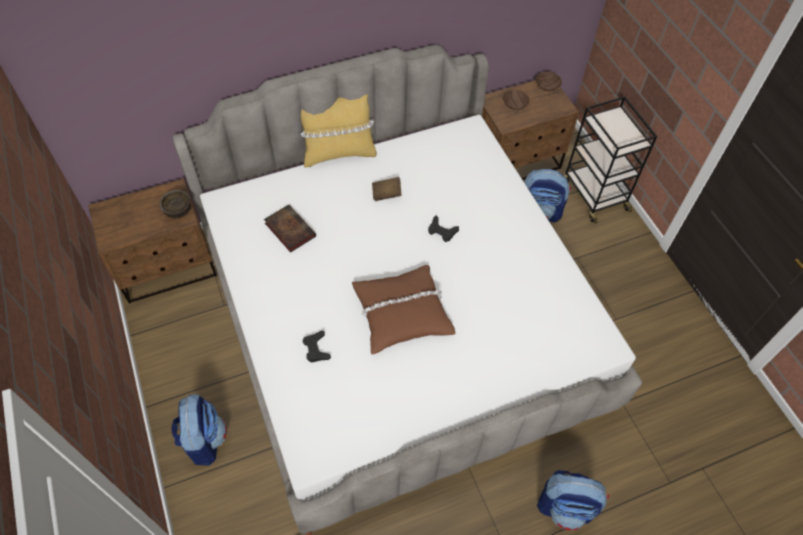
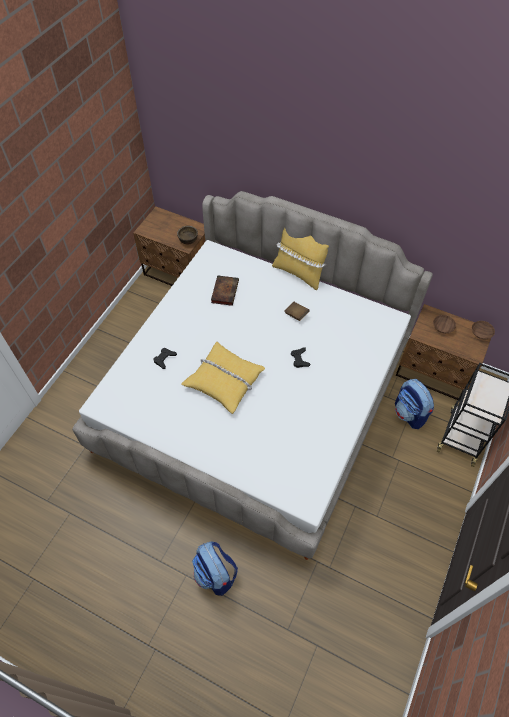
camera: 50 degrees right, 0 degrees up
(203, 440) = (101, 366): backpack -> none
(402, 313) = (224, 380): brown pillow -> yellow pillow

